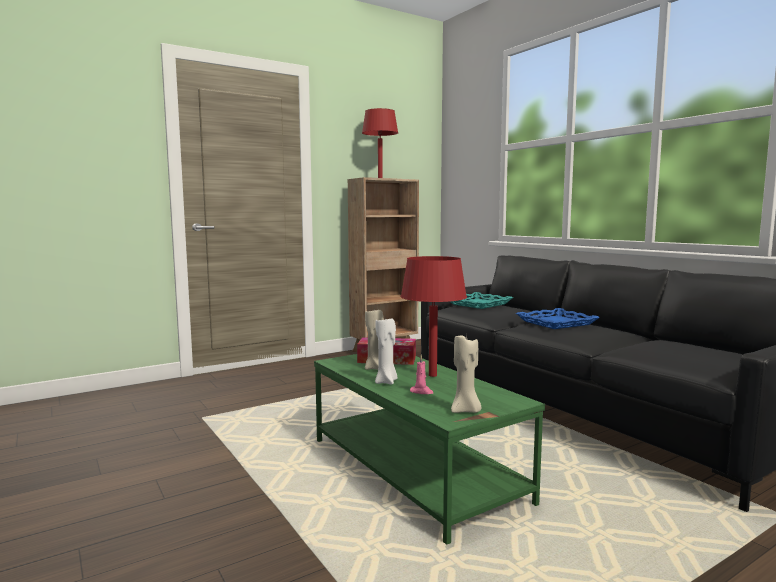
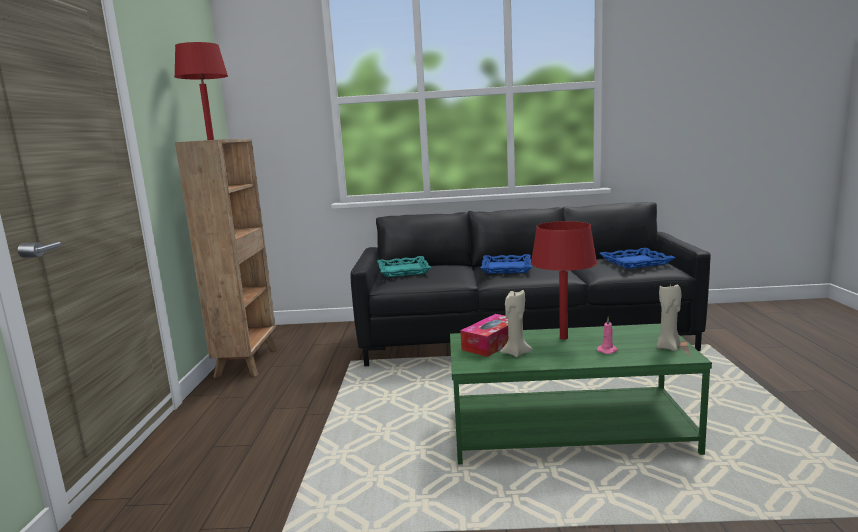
camera: 55 degrees left, 5 degrees up
(386, 382) = (566, 357): white candle -> none
(698, 353) = (635, 262): none -> blue tray

